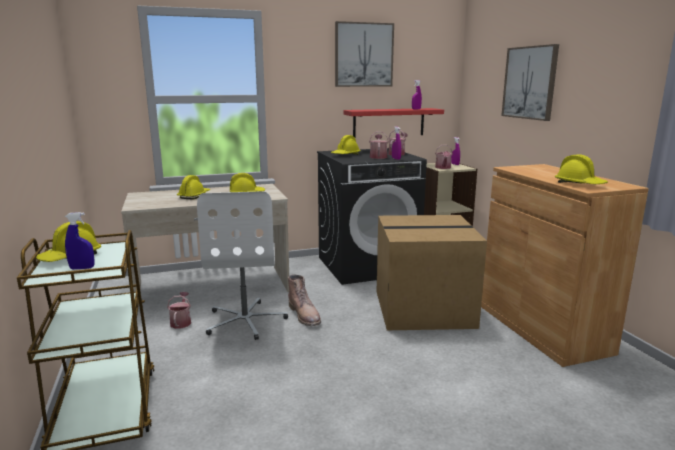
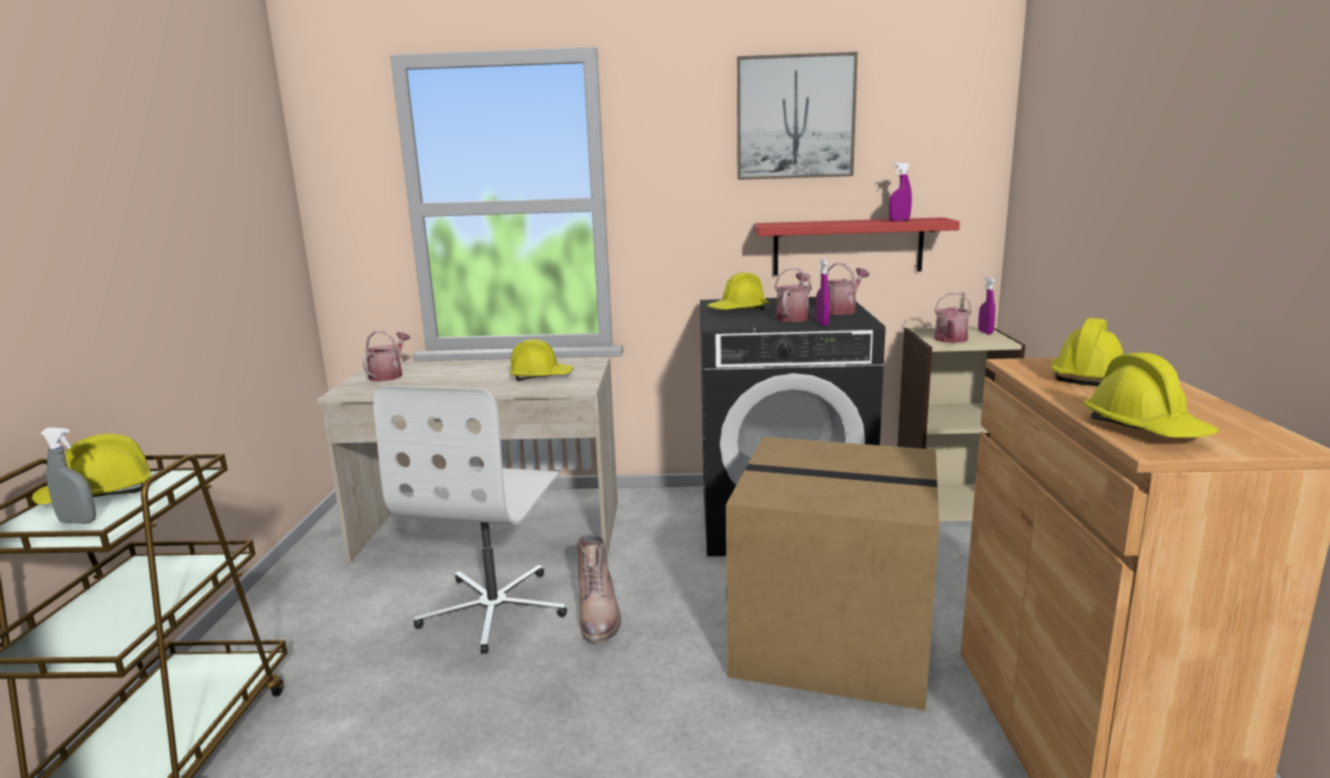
camera: 20 degrees right, 0 degrees up
(82, 268) = (78, 521): blue spray bottle -> grey spray bottle
(181, 322) = (397, 593): watering can -> watering can (388, 375)
(194, 196) = (456, 376): yellow hard hat -> yellow hard hat (1089, 375)
(530, 83) = (1126, 165): picture -> none

